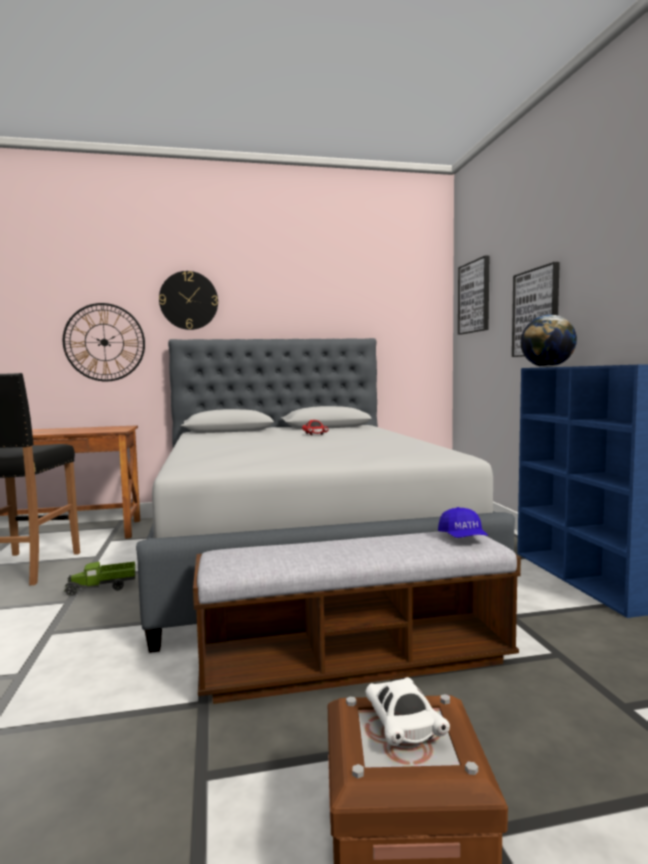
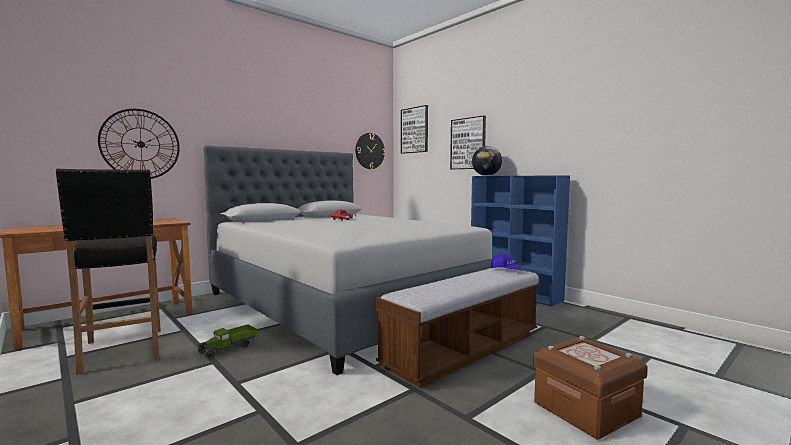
camera: 30 degrees left, 0 degrees up
(188, 300) = (217, 114): wall clock -> wall clock (370, 151)
(403, 725) = (583, 350): white toy car -> none

